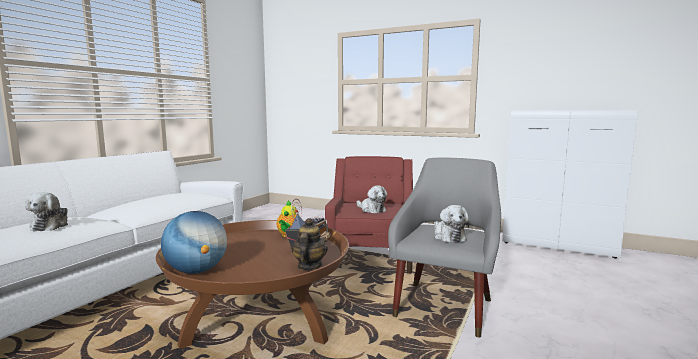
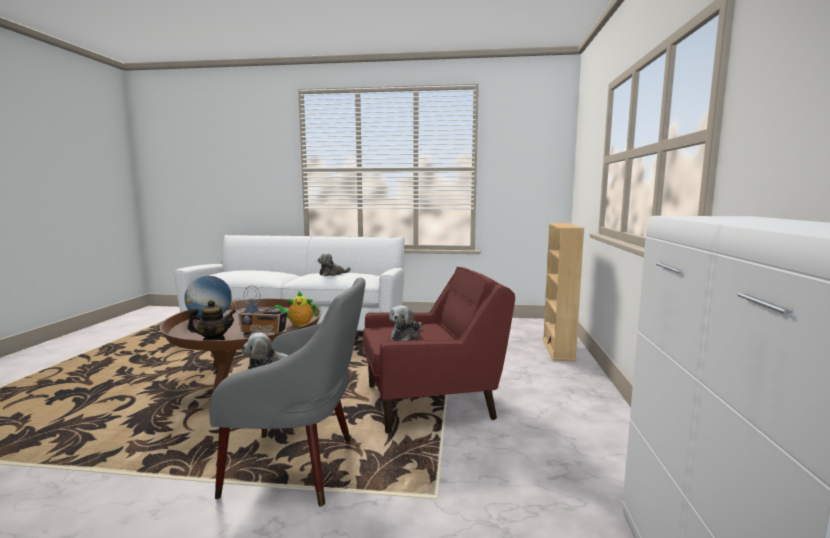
camera: 70 degrees right, 0 degrees up
(51, 225) = (251, 273): plush toy -> plush toy (332, 274)
(321, 215) = (558, 349): none -> beige bookcase

